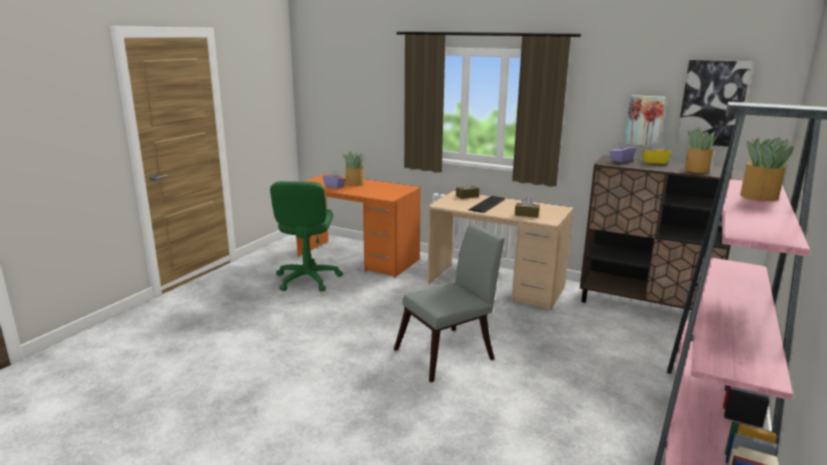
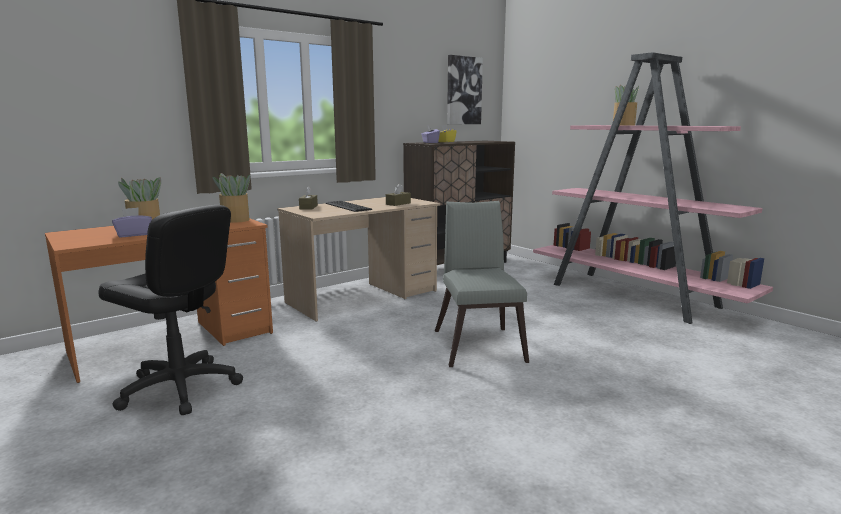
camera: 65 degrees left, 5 degrees down
(307, 279) = (180, 388): green office chair -> black office chair
(644, 120) = (426, 108): picture -> none
(696, 170) = (479, 141): potted plant -> potted plant (235, 220)

